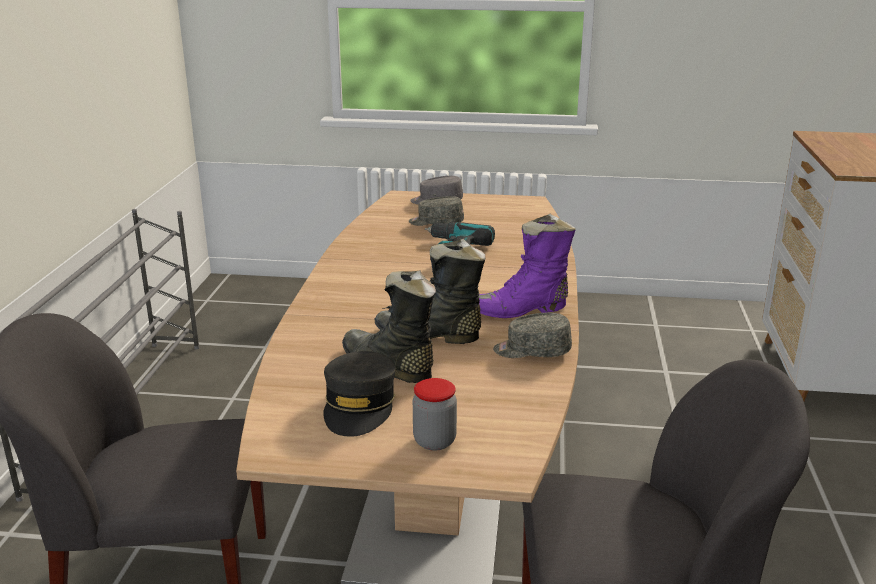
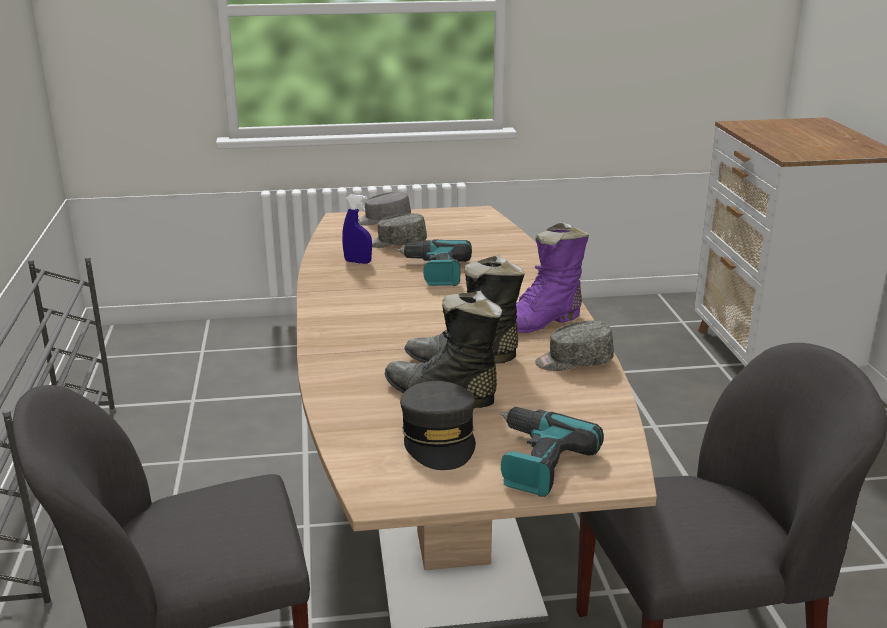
camera: 15 degrees left, 0 degrees up
(390, 236) = (357, 262): none -> blue spray bottle
(434, 441) = (535, 461): jar -> power drill

